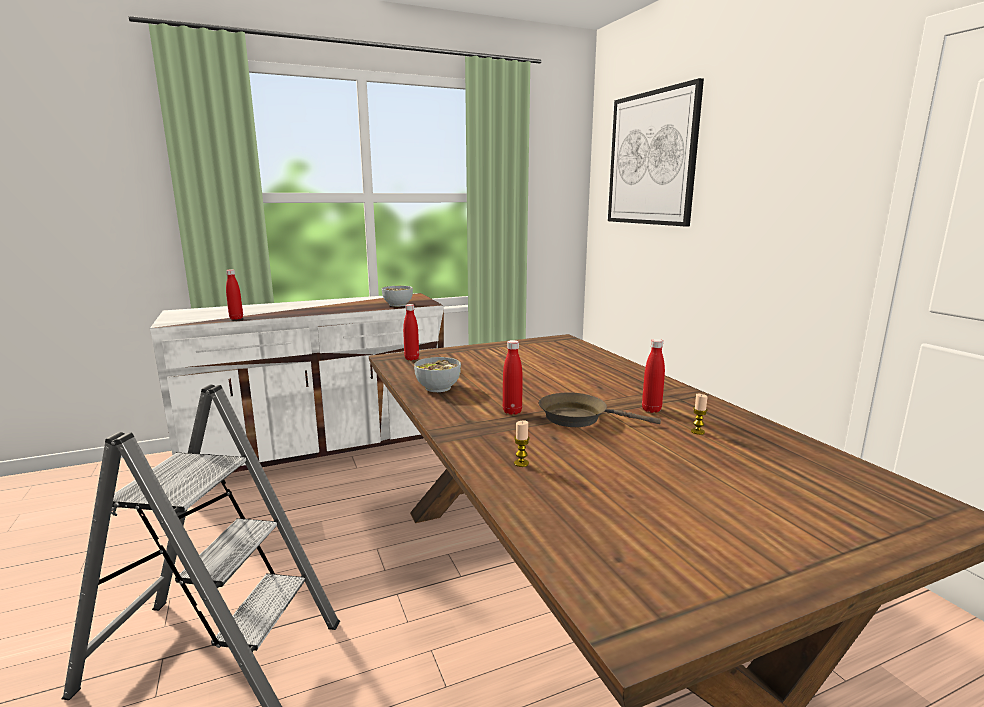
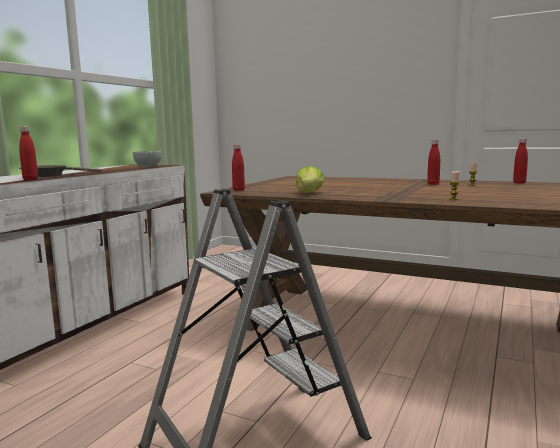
camera: 40 degrees left, 5 degrees down
(438, 388) = (309, 193): bowl -> lettuce
(512, 411) = (383, 192): red bottle -> red bottle (519, 183)
(578, 418) = (417, 189): brown frying pan -> brown frying pan (49, 175)
(651, 159) = (280, 61): picture -> none

